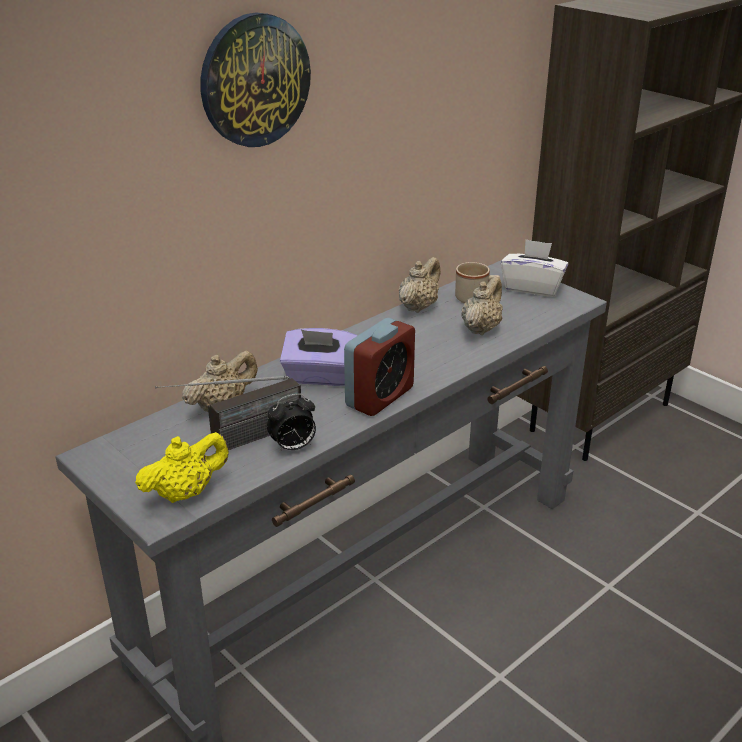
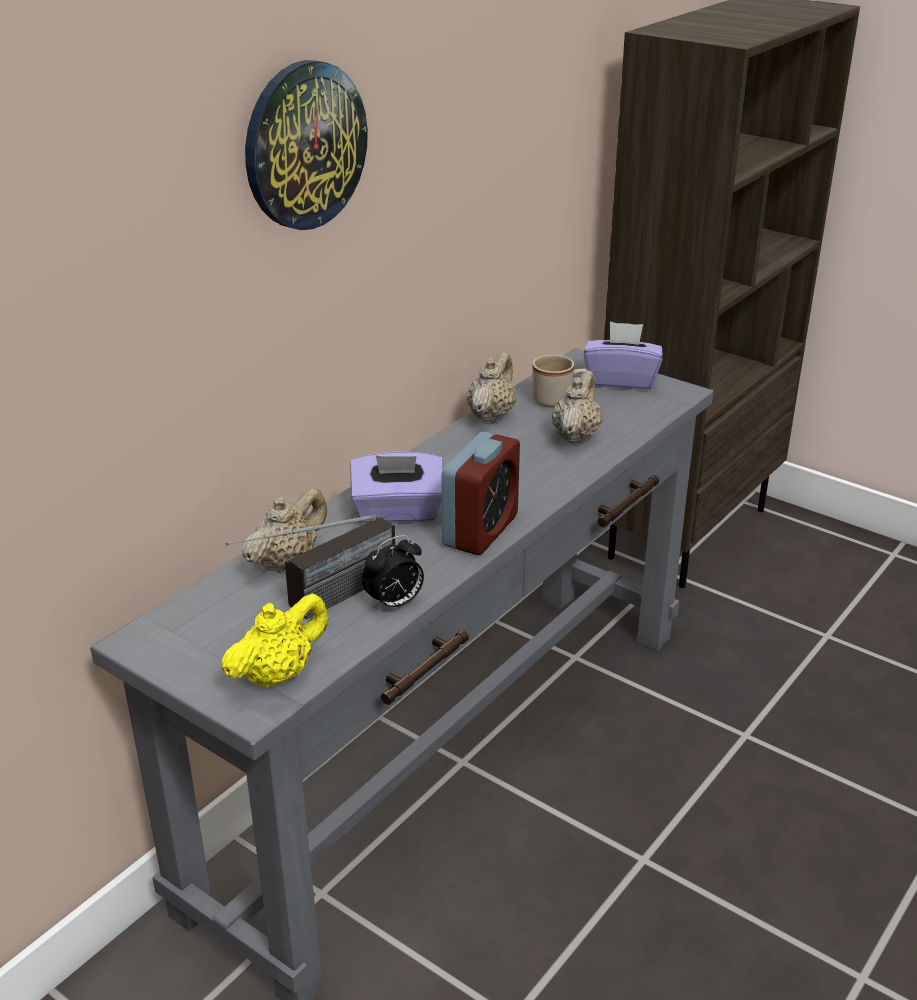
camera: 10 degrees left, 0 degrees up
(532, 287) = (621, 380): white tissue box -> purple tissue box

